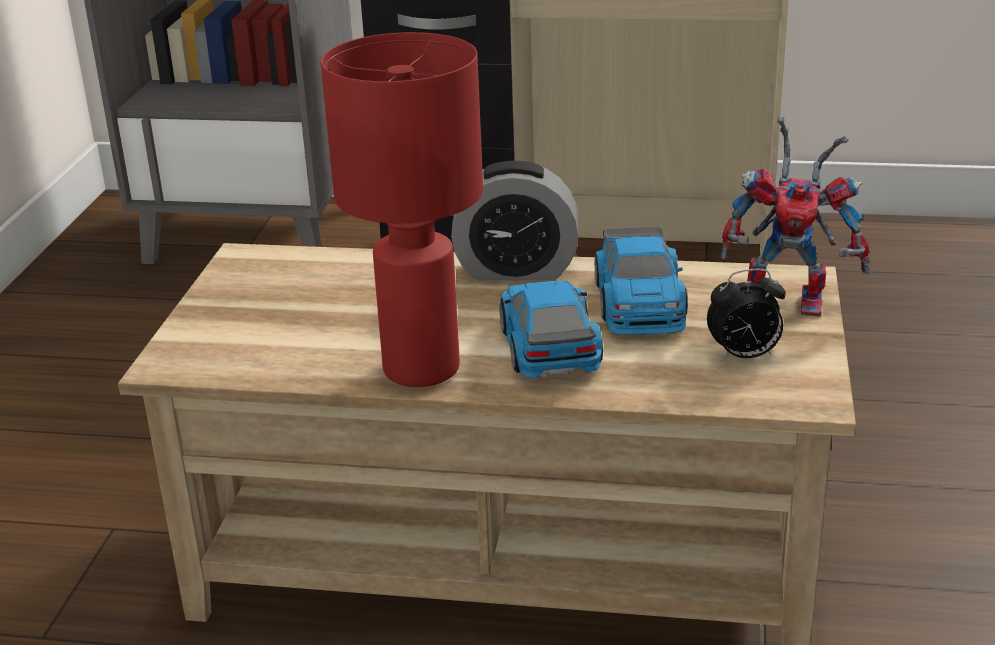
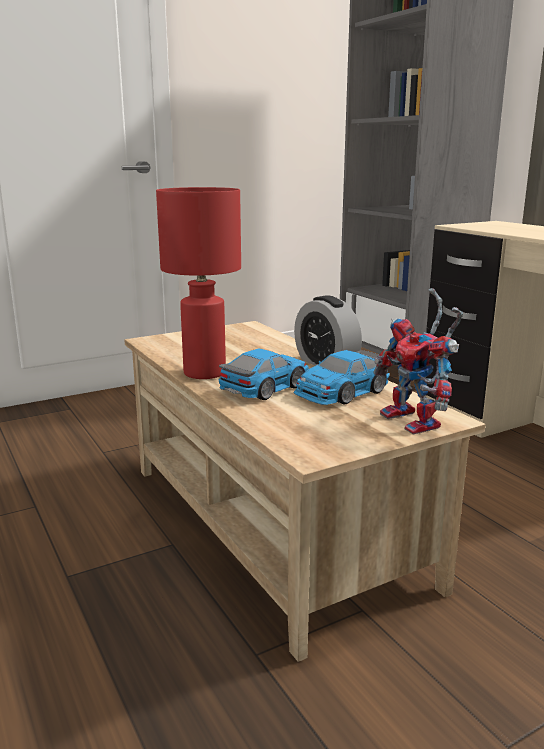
camera: 50 degrees right, 10 degrees down
(744, 356) = (329, 428): alarm clock -> none

